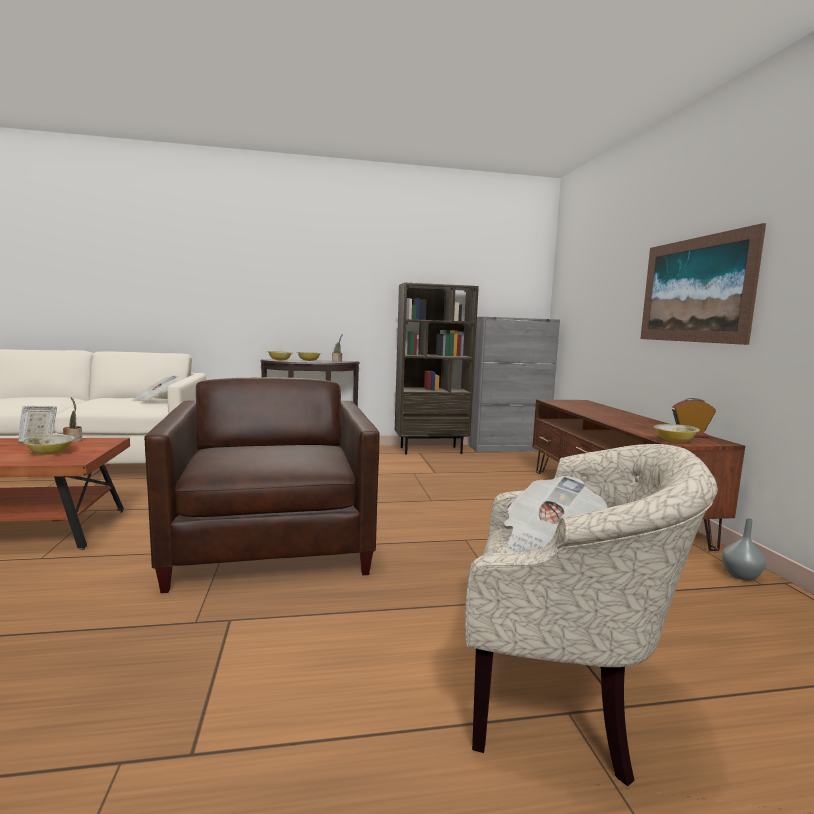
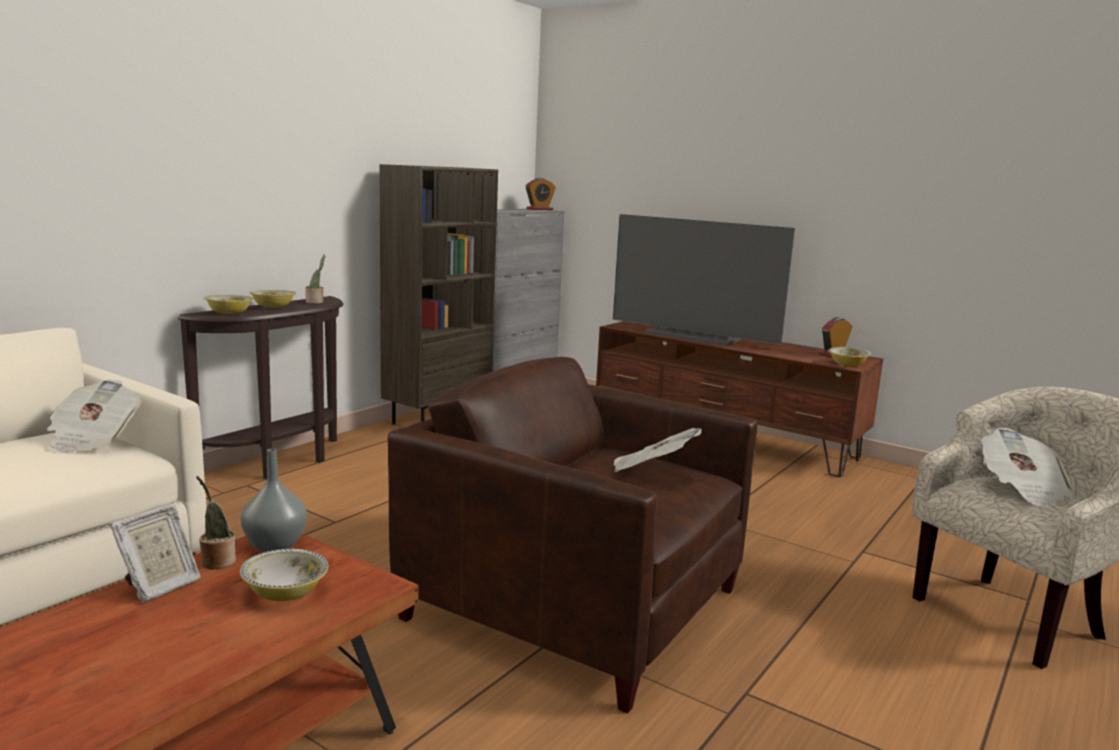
camera: 45 degrees left, 5 degrees up
(299, 455) = (651, 472): none -> newspaper
(540, 318) = (539, 209): none -> alarm clock
(593, 411) = (694, 336): none -> television
(694, 290) = (805, 201): picture -> none
(740, 575) = (903, 476): grey vase -> grey vase (274, 545)

